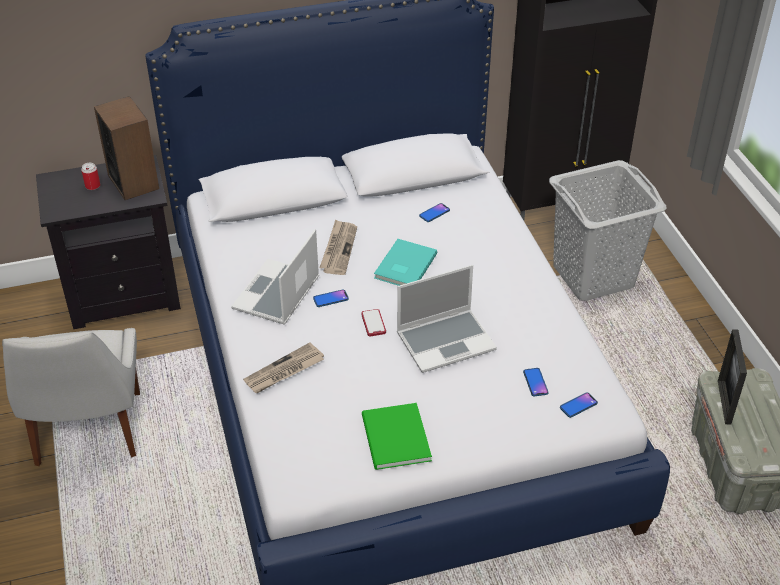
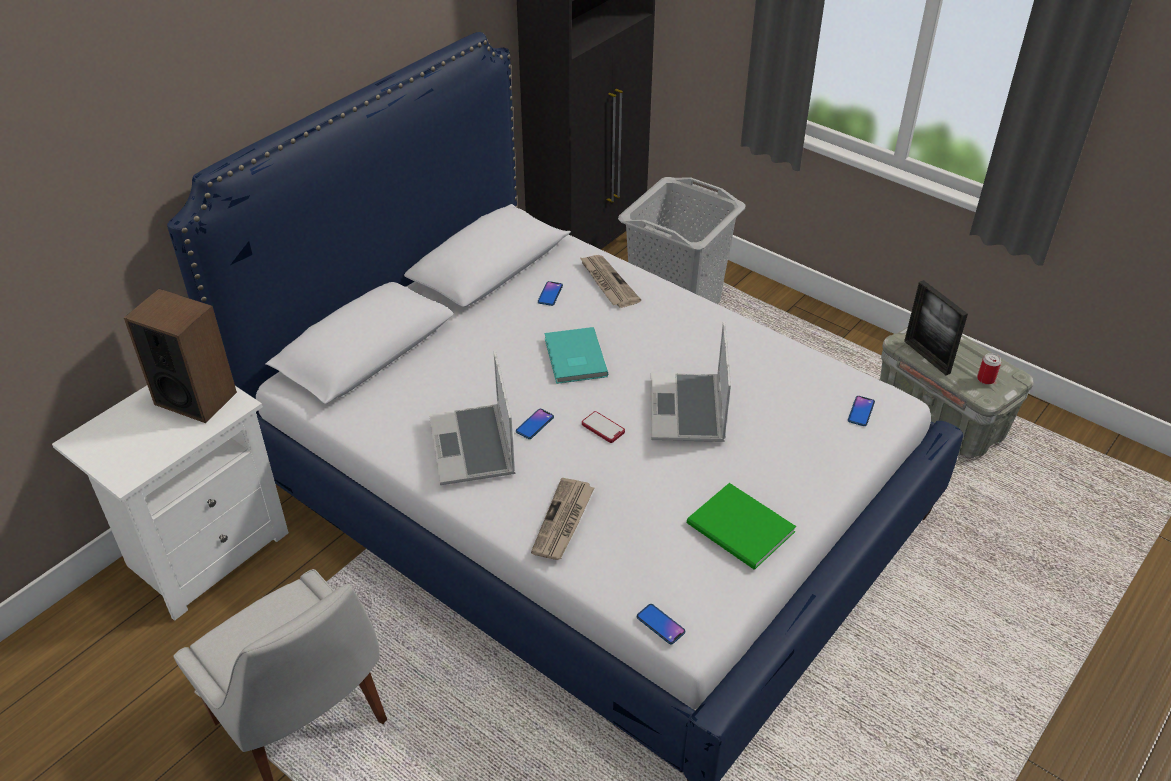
camera: 35 degrees left, 0 degrees up
(92, 186) = (146, 425): can -> can (985, 379)
(124, 295) = (205, 551): black nightstand -> white nightstand
(338, 249) = (490, 371): newspaper -> newspaper (607, 283)
(446, 341) = (688, 410): laptop -> laptop turned 150 degrees clockwise
(535, 382) = (805, 409): phone -> phone (660, 624)

